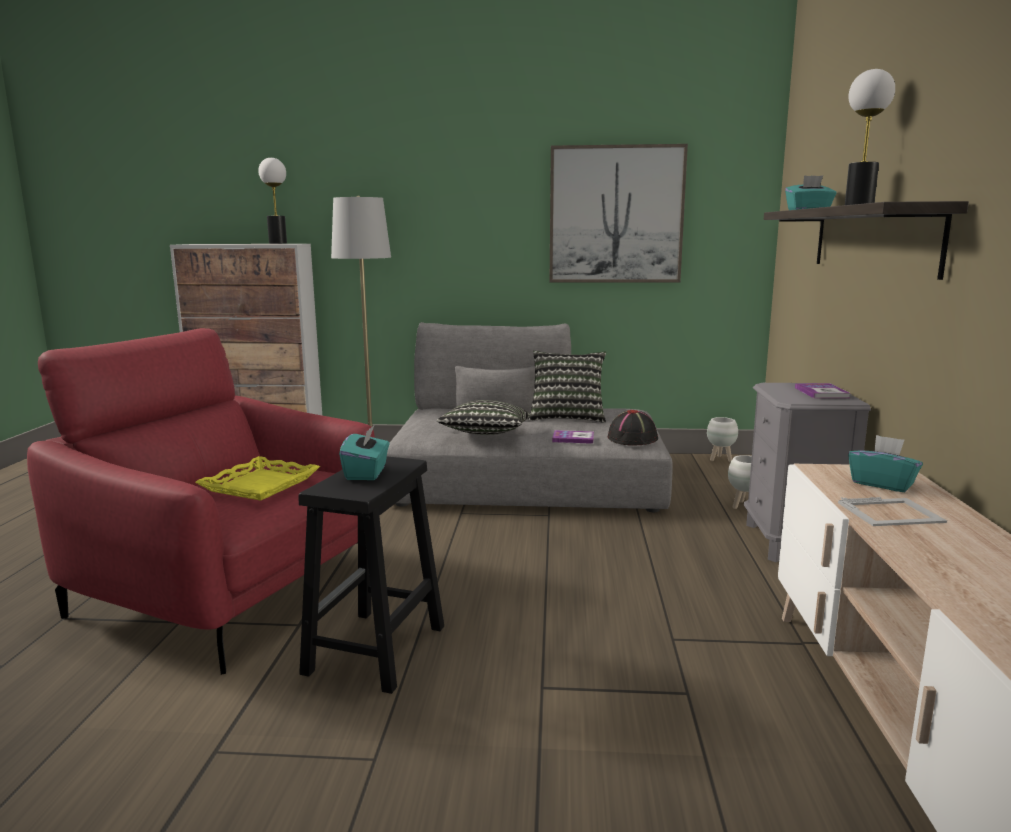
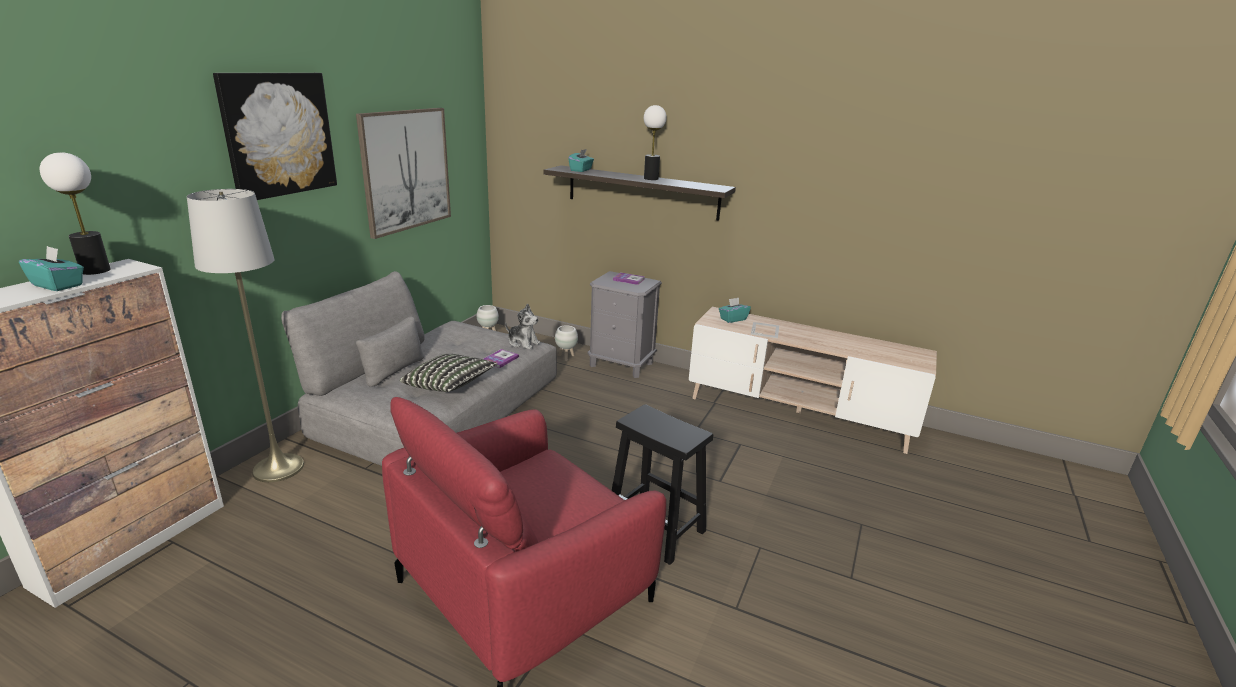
camera: 70 degrees left, 10 degrees up
(261, 485) = (556, 489): yellow tray -> none
(367, 473) = (658, 426): turquoise tissue box -> turquoise tissue box (58, 285)
(455, 161) = (278, 134): none -> picture
(567, 417) = (443, 347): pillow -> none
(633, 438) = (523, 343): black hat -> plush toy

